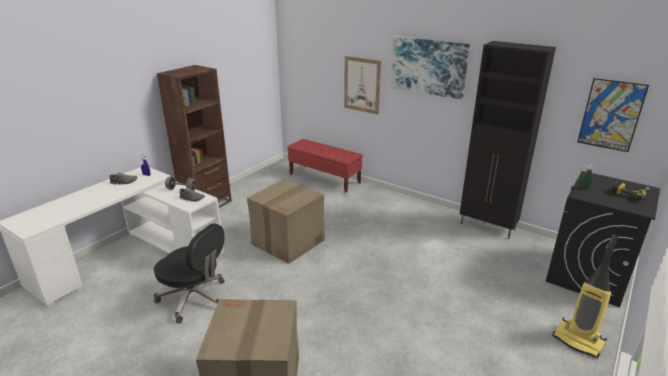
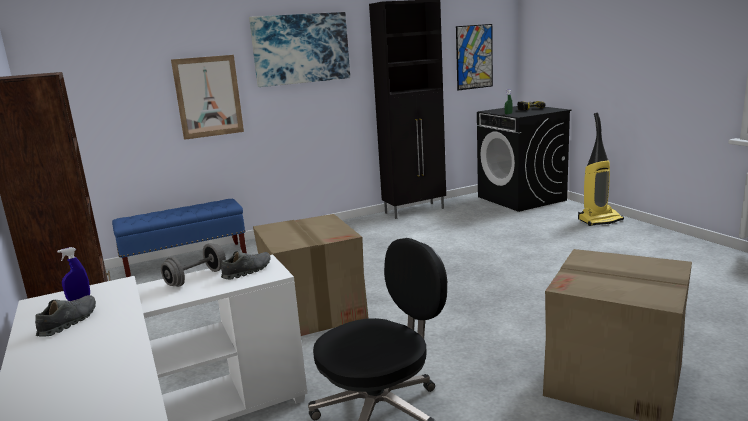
camera: 60 degrees left, 10 degrees down
(324, 179) = (186, 261): red bench -> blue bench

